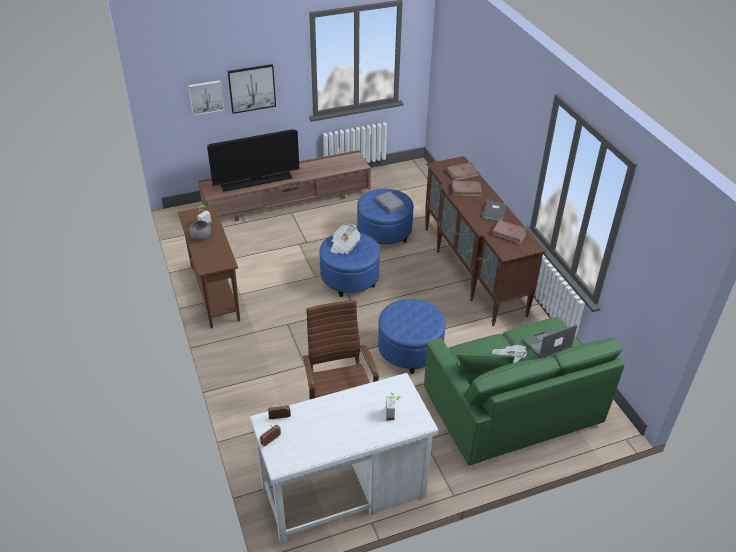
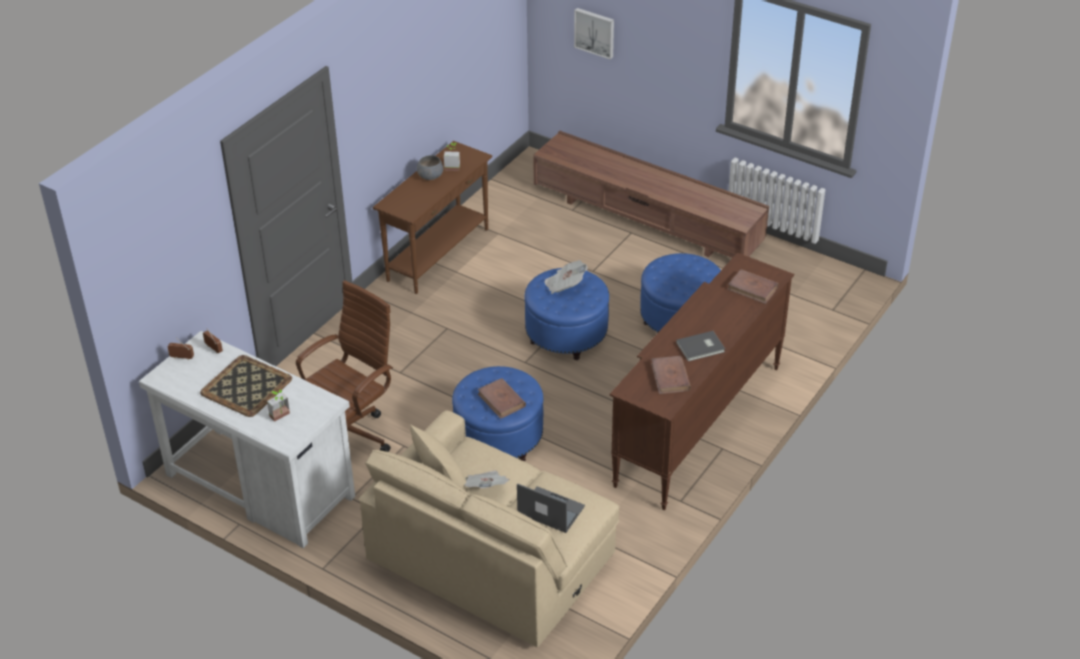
camera: 55 degrees right, 0 degrees up
(252, 88) = (650, 49): picture -> none
(257, 181) = (609, 168): television -> none
(341, 417) = (247, 386): none -> tray
(389, 203) = (685, 280): grey book -> none
(466, 190) = (719, 307): brown book -> brown book (501, 400)
(511, 407) = (492, 560): green sofa -> beige sofa

